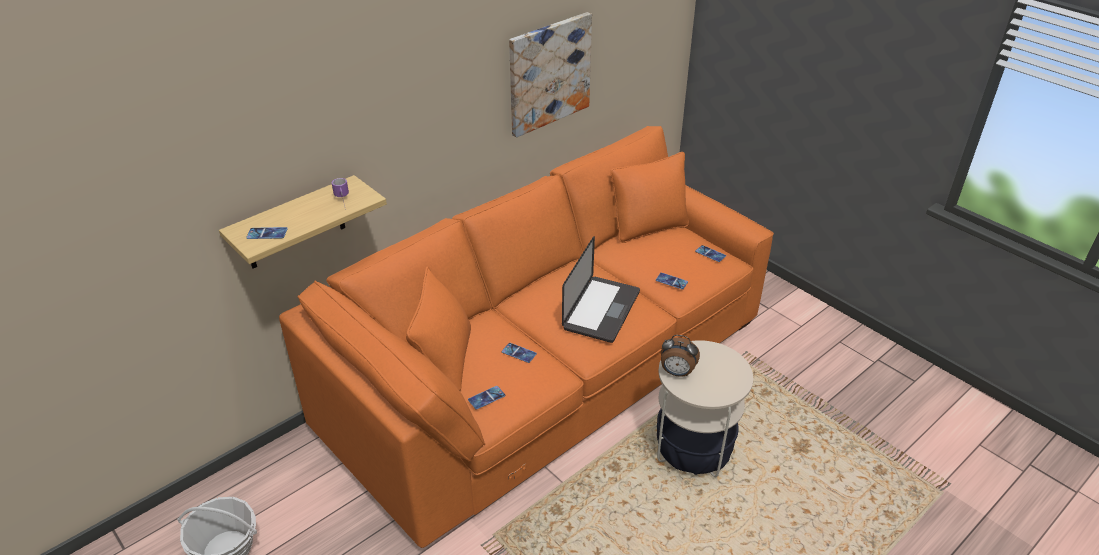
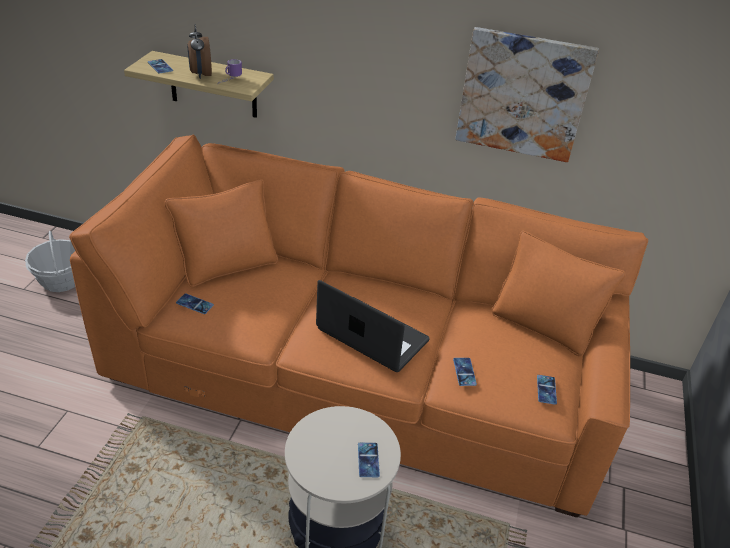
camera: 55 degrees right, 0 degrees up
(519, 353) = (266, 302): phone -> phone (368, 460)
(601, 310) = (372, 335): laptop -> laptop turned 135 degrees counterclockwise
(677, 372) = (323, 426): alarm clock -> alarm clock (200, 75)

